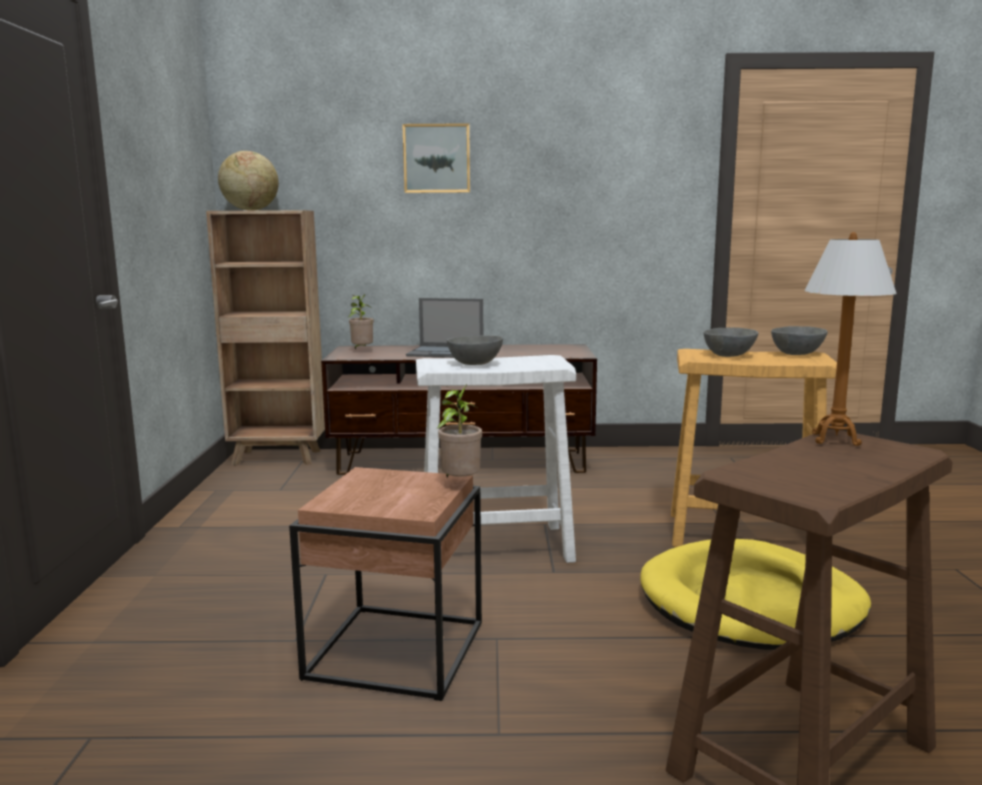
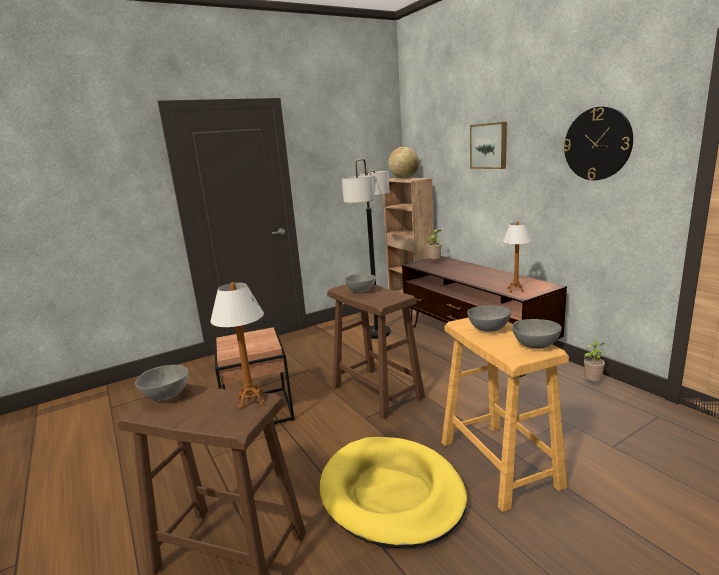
camera: 60 degrees right, 5 degrees up
(307, 497) = (377, 333): none -> floor lamp
(446, 353) = (464, 273): laptop -> none
(460, 485) = (265, 350): potted plant -> potted plant (592, 383)
(496, 546) = (377, 392): white stool -> brown stool
(557, 353) = (515, 290): none -> table lamp
(609, 161) = (597, 144): none -> wall clock
(768, 477) = (167, 396): none -> grey bowl

